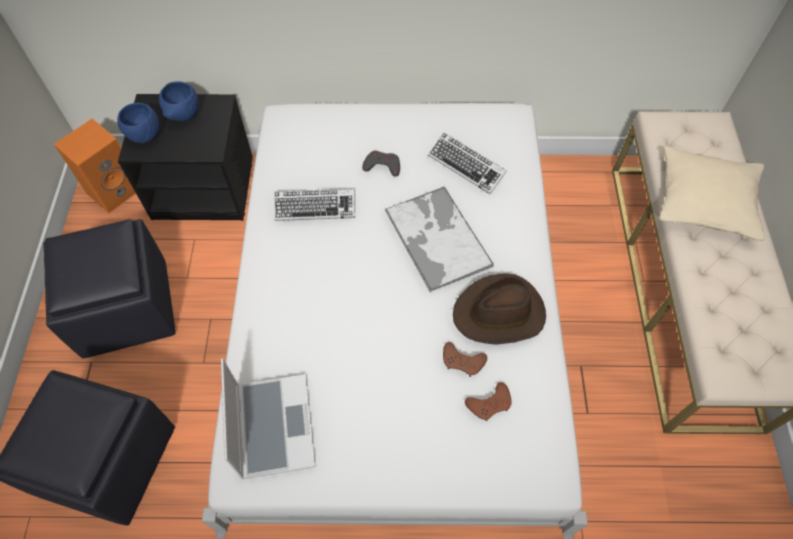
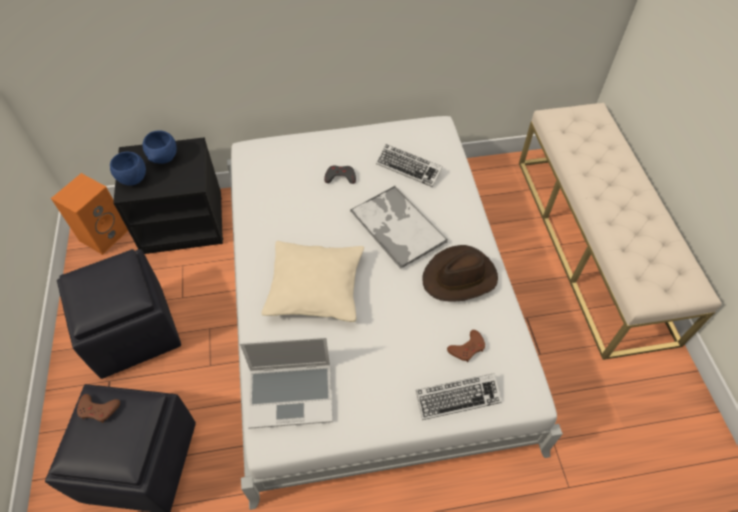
camera: 10 degrees left, 5 degrees down
(273, 425) = (292, 394): laptop -> laptop turned 105 degrees clockwise
(315, 207) = (291, 217): keyboard -> keyboard (457, 398)
(463, 361) = (438, 319): brown game controller -> brown game controller (98, 409)
(705, 202) = (600, 171): beige pillow -> beige pillow (315, 288)

